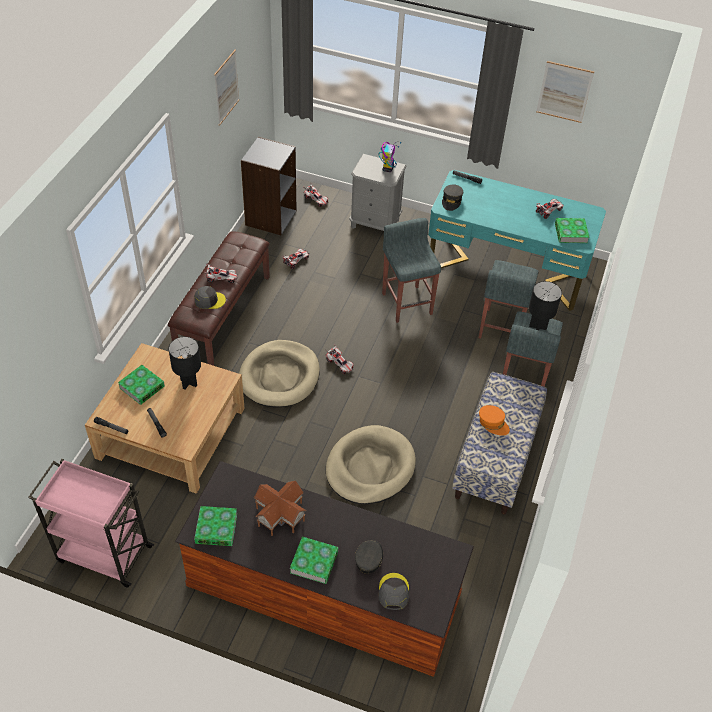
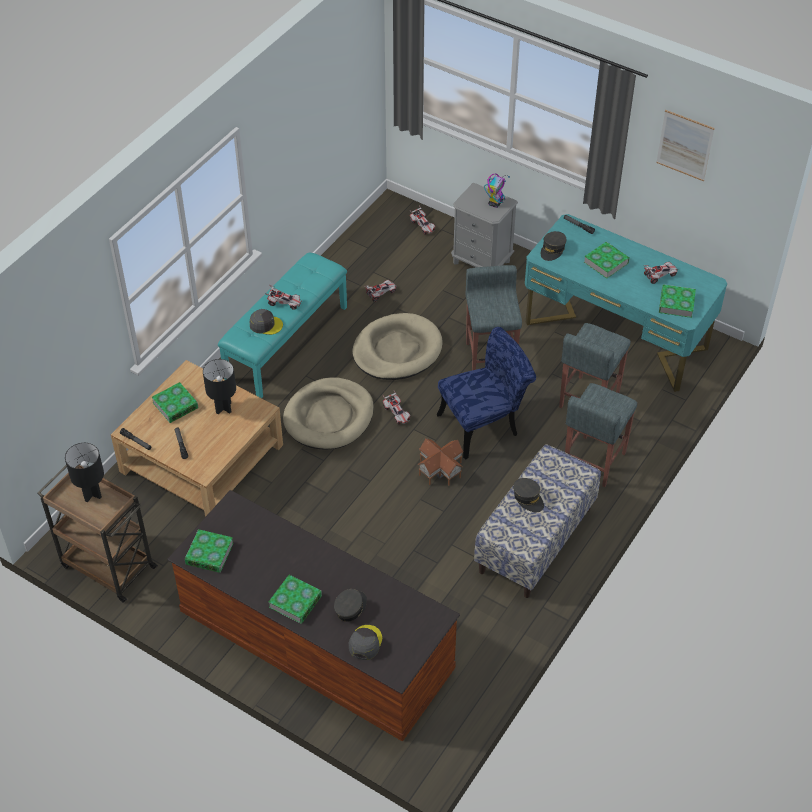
camera: 15 degrees right, 0 degrees up
(103, 553) = (107, 566): pink cart -> brown cart
(223, 315) = (286, 342): brown bench -> turquoise bench
(226, 87) = (317, 99): picture -> none
(270, 217) = (366, 240): grey bookcase -> none
(280, 515) = (275, 552): toy house -> toy house (440, 470)
(370, 467) = (398, 526): beige dog bed -> beige dog bed (397, 350)
(419, 362) = (484, 424): none -> blue chair
(493, 423) = (528, 498): orange cap -> grey cap
(500, 206) = (606, 262): none -> book
(538, 327) = (607, 404): black table lamp -> black table lamp (92, 494)

